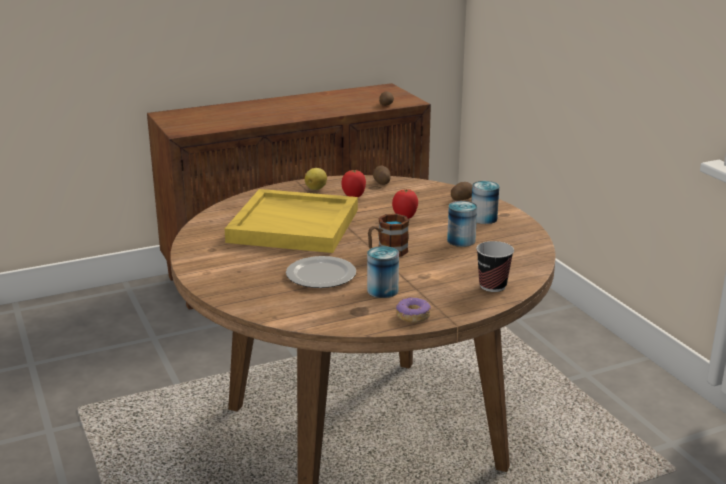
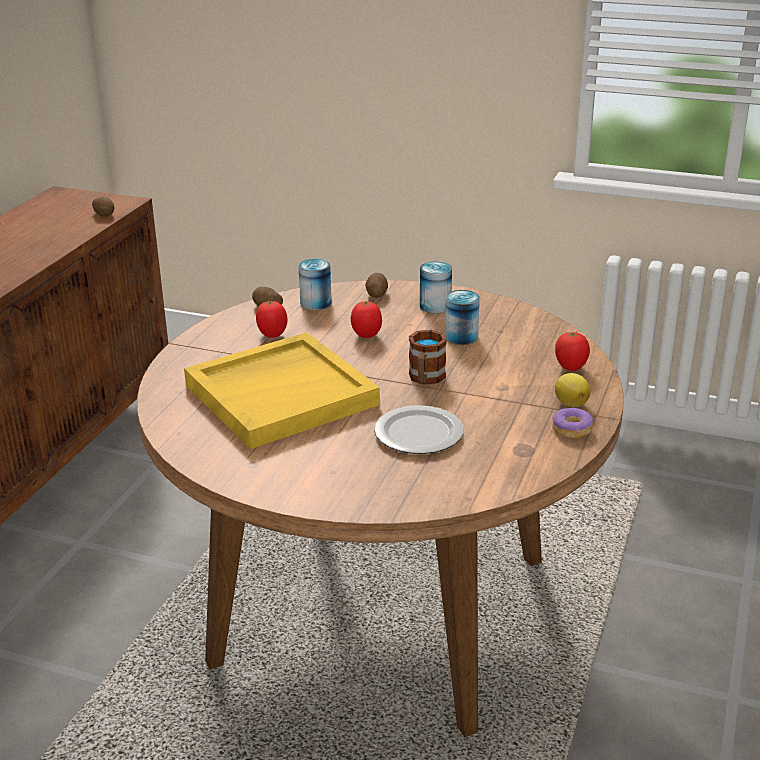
camera: 45 degrees left, 5 degrees up
(316, 188) = (215, 343): lemon -> lemon (570, 403)
(382, 290) = (500, 419): can -> can (316, 303)
(492, 286) = (571, 368): cup -> tomato

